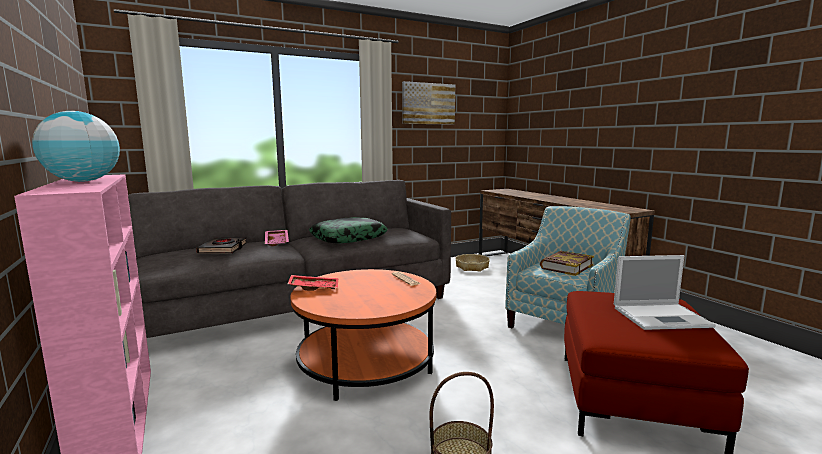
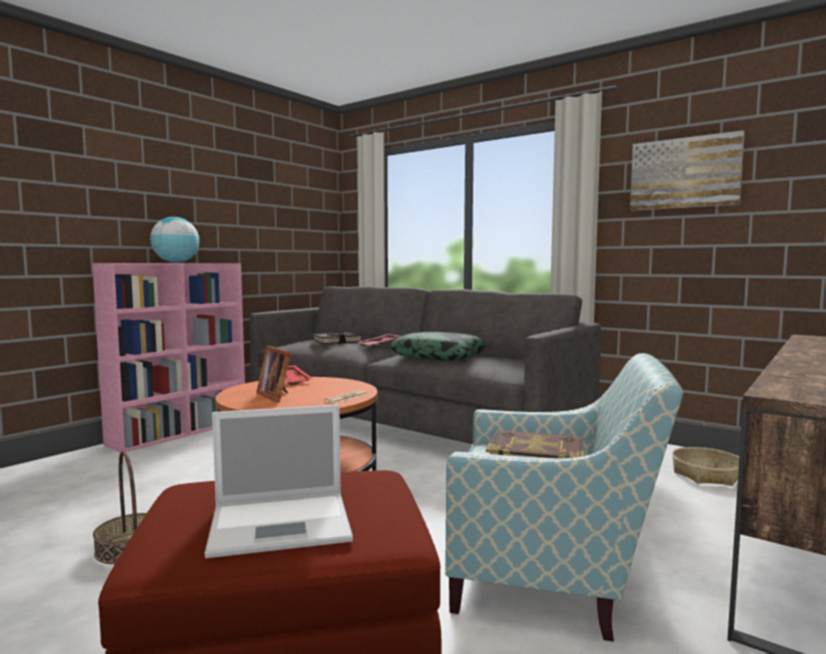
camera: 65 degrees right, 5 degrees down
(371, 297) = (276, 396): none -> picture frame
(662, 317) = (283, 524): laptop -> laptop turned 75 degrees counterclockwise

